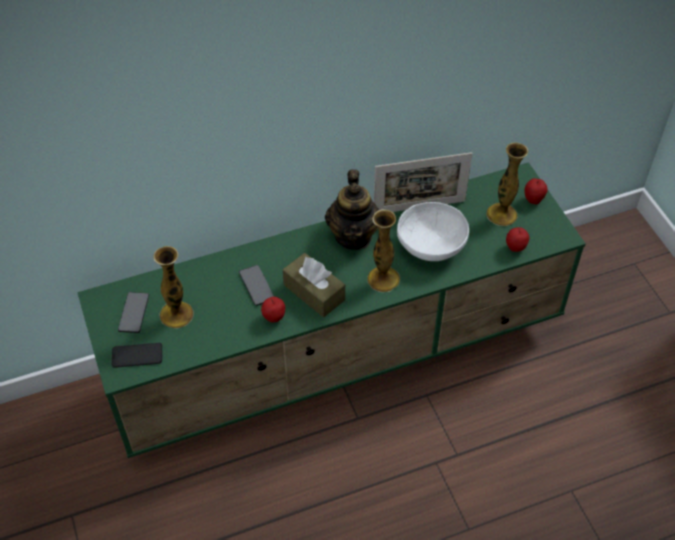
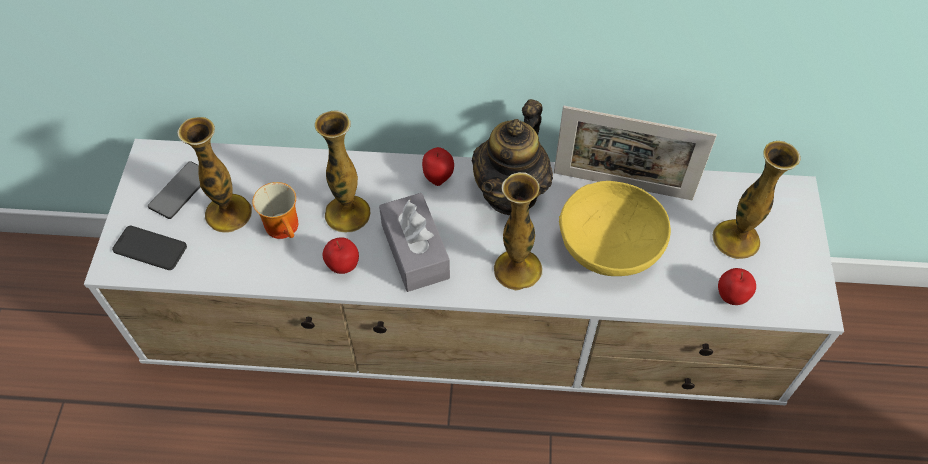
camera: 25 degrees right, 5 degrees up
(221, 309) = (286, 227): none -> mug
(256, 286) = (347, 213): phone -> vase
(314, 292) = (415, 251): brown tissue box -> grey tissue box
(339, 357) = (467, 336): green tv stand -> white tv stand
(430, 247) = (608, 248): white bowl -> yellow bowl
(533, 200) = (795, 235): apple -> apple (438, 178)

